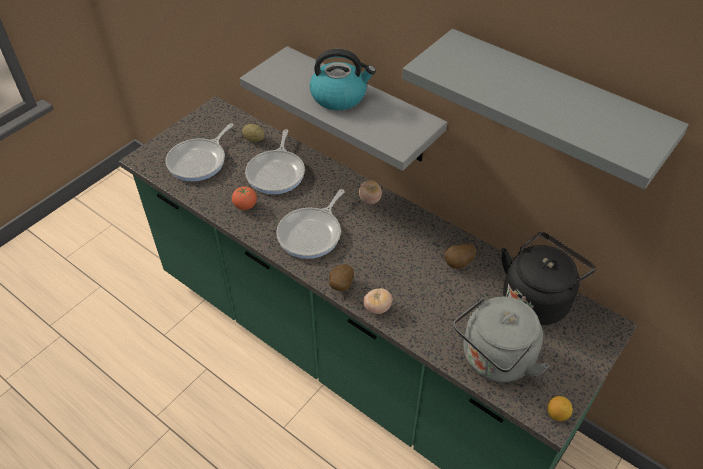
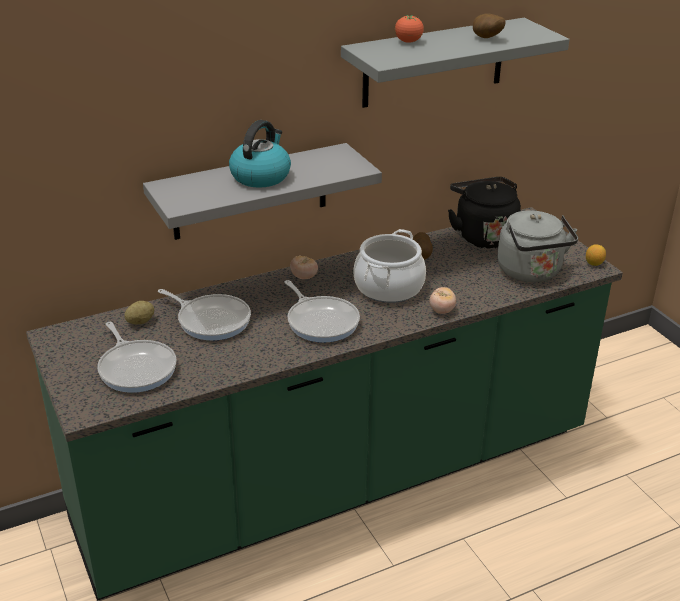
camera: 65 degrees left, 15 degrees down
(245, 206) = (243, 352): tomato -> tomato (408, 42)
(340, 285) = (401, 323): potato -> potato (486, 38)
(391, 258) = (388, 287): none -> cooking pot

